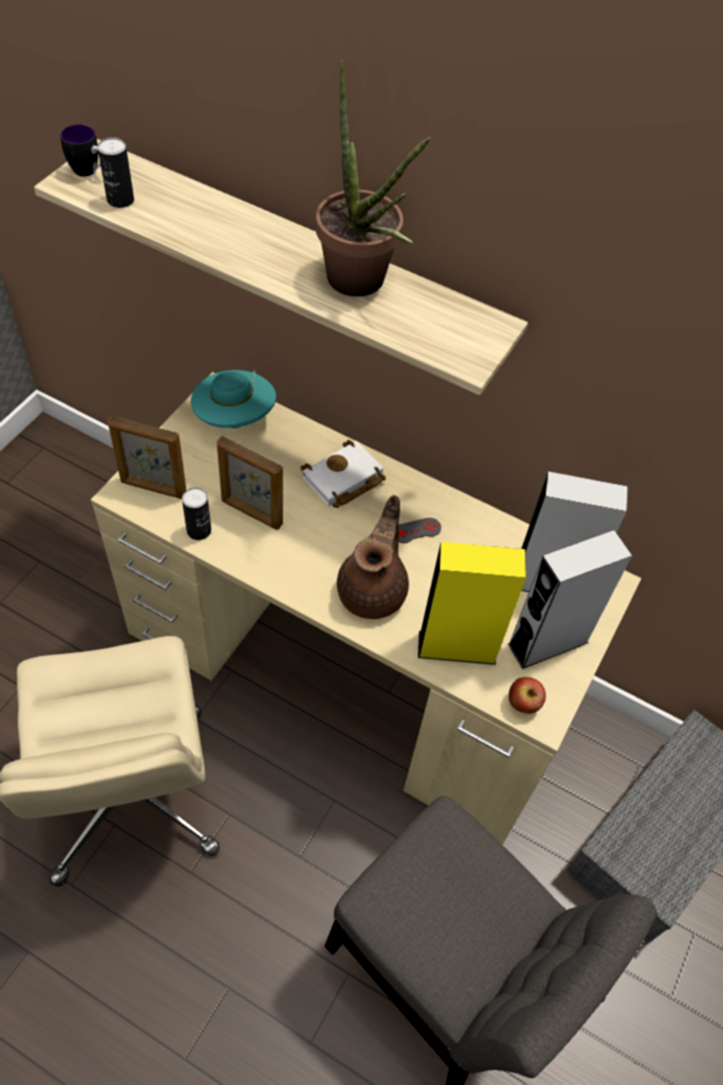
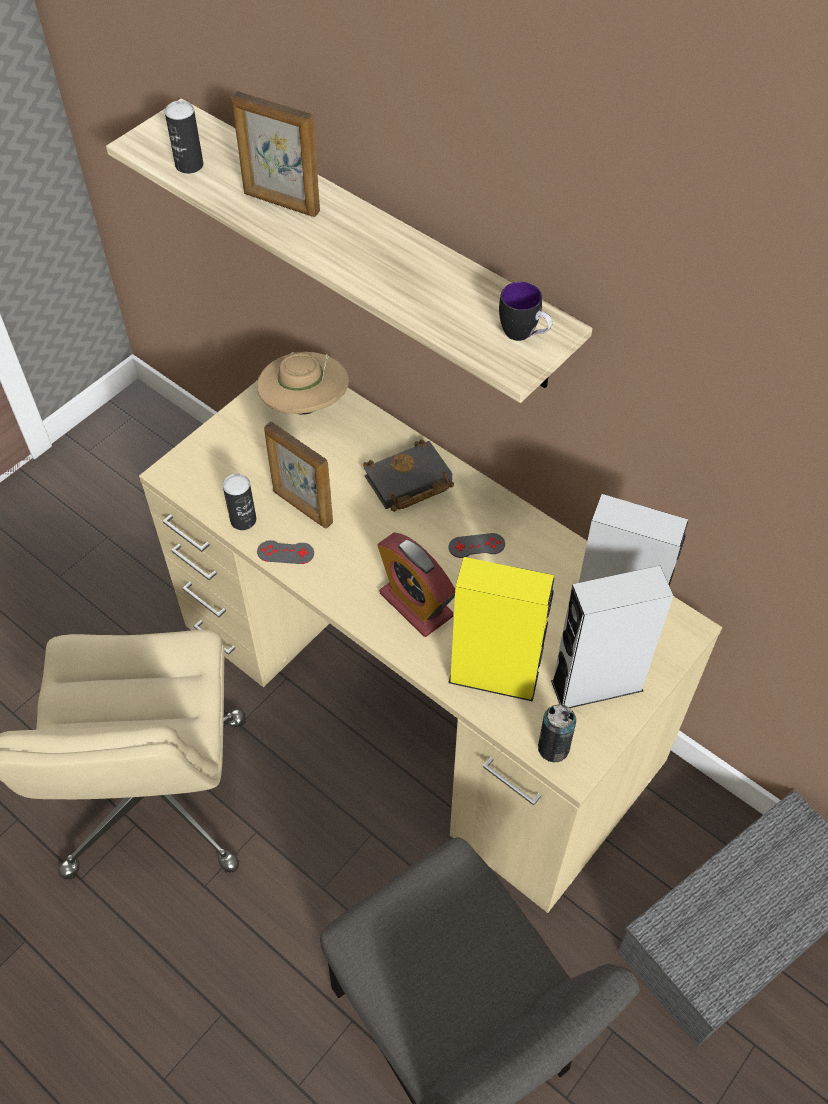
camera: 15 degrees right, 0 degrees up
(90, 172) = (165, 134): mug -> mug (524, 335)
(153, 488) = (205, 470): picture frame -> picture frame (281, 203)
(235, 419) = (305, 405): turquoise hat -> beige hat
(244, 556) = (285, 552): none -> grey game controller
(343, 481) = (407, 483): white book -> black book
(361, 286) = (419, 275): potted plant -> none
(374, 590) = (416, 604): brown teapot -> alarm clock
(523, 704) = (553, 748): apple -> can

